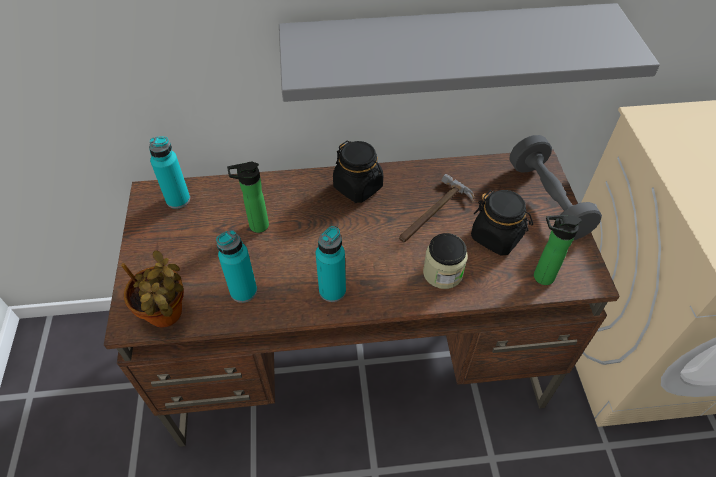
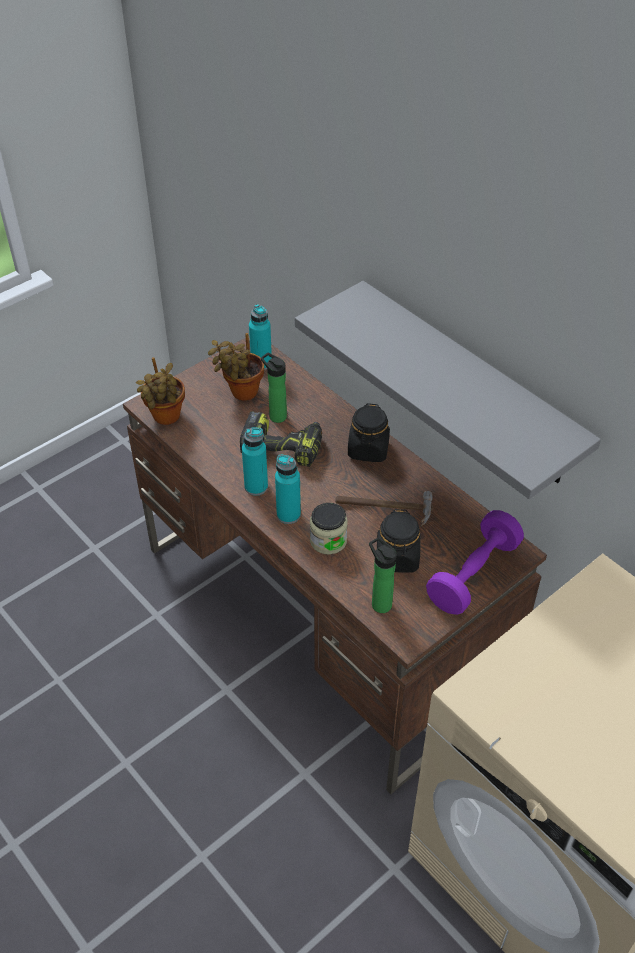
camera: 55 degrees right, 5 degrees down
(199, 235) = (241, 393): none -> potted plant
(243, 291) = (215, 442): turquoise bottle -> turquoise bottle (288, 515)
(300, 242) = (283, 447): none -> power drill
(547, 200) = (473, 575): grey dumbbell -> purple dumbbell

